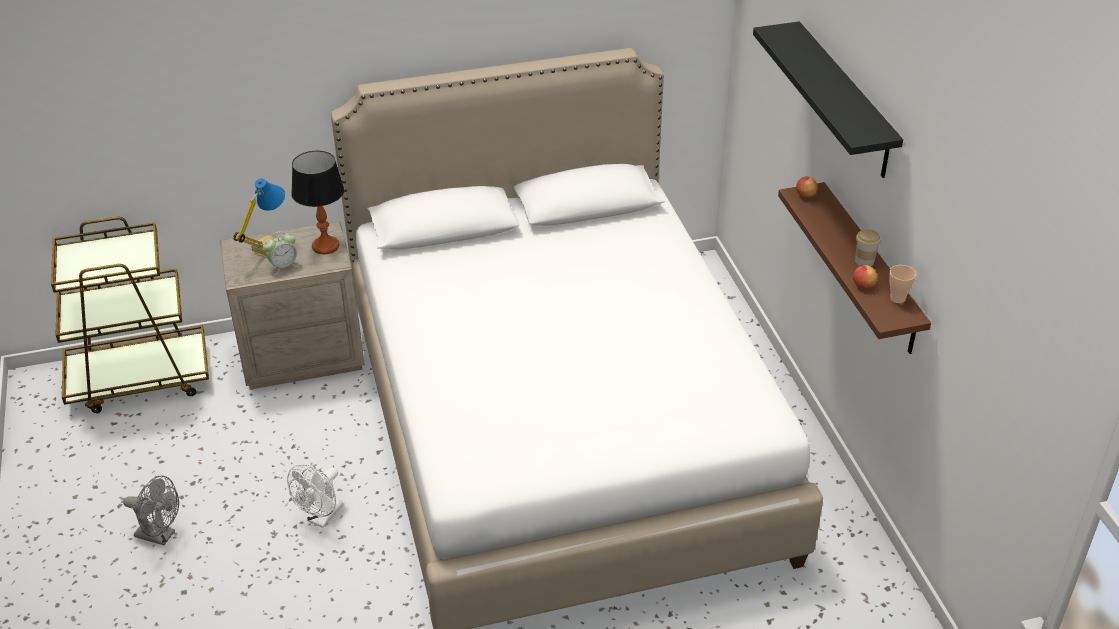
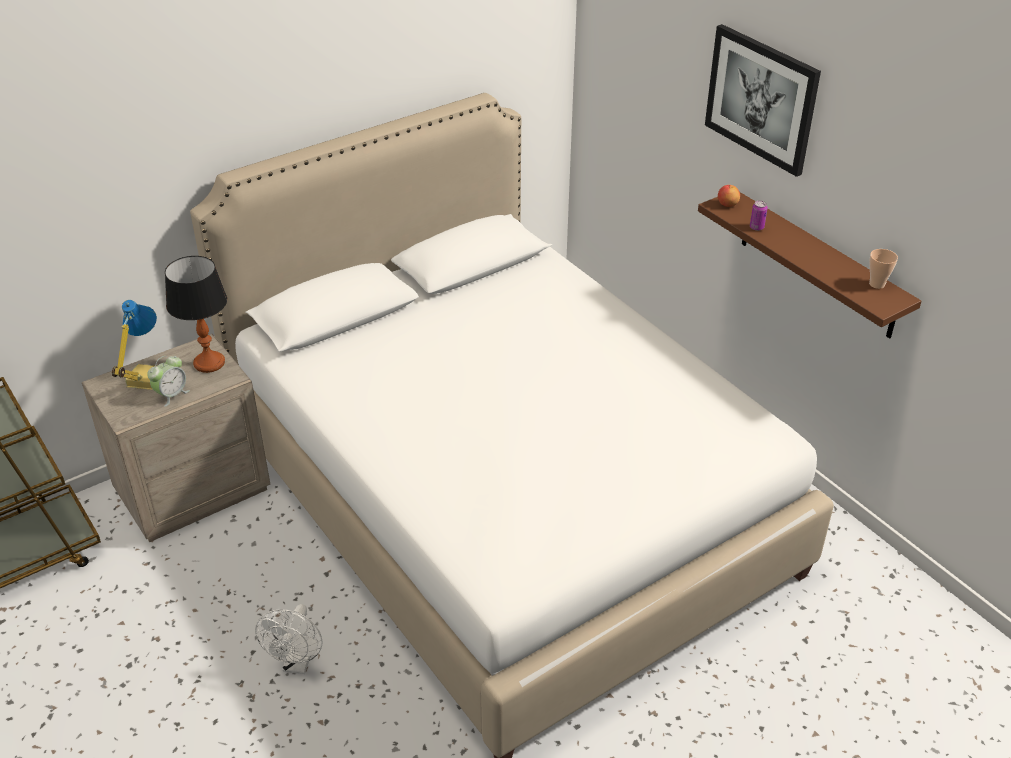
camera: 20 degrees left, 0 degrees up
(160, 535) = (117, 737): grey fan -> none
(819, 222) = (756, 227): none -> can
(844, 100) = (761, 98): black shelf -> picture
(863, 285) = (837, 278): apple -> none
(864, 261) = (823, 256): cup -> none

